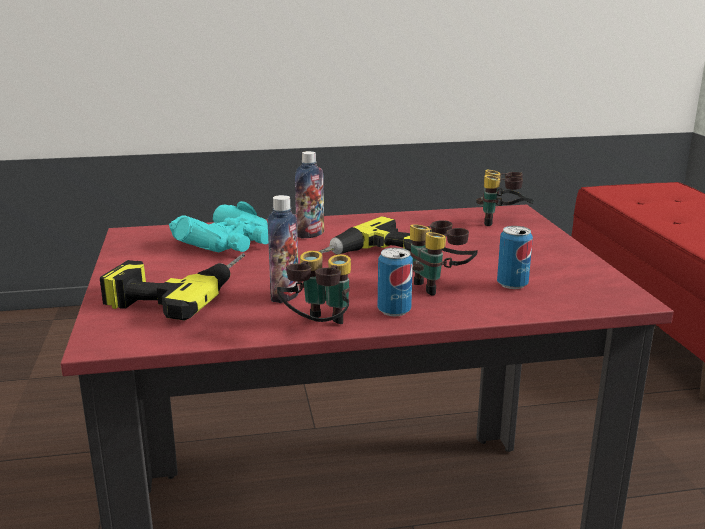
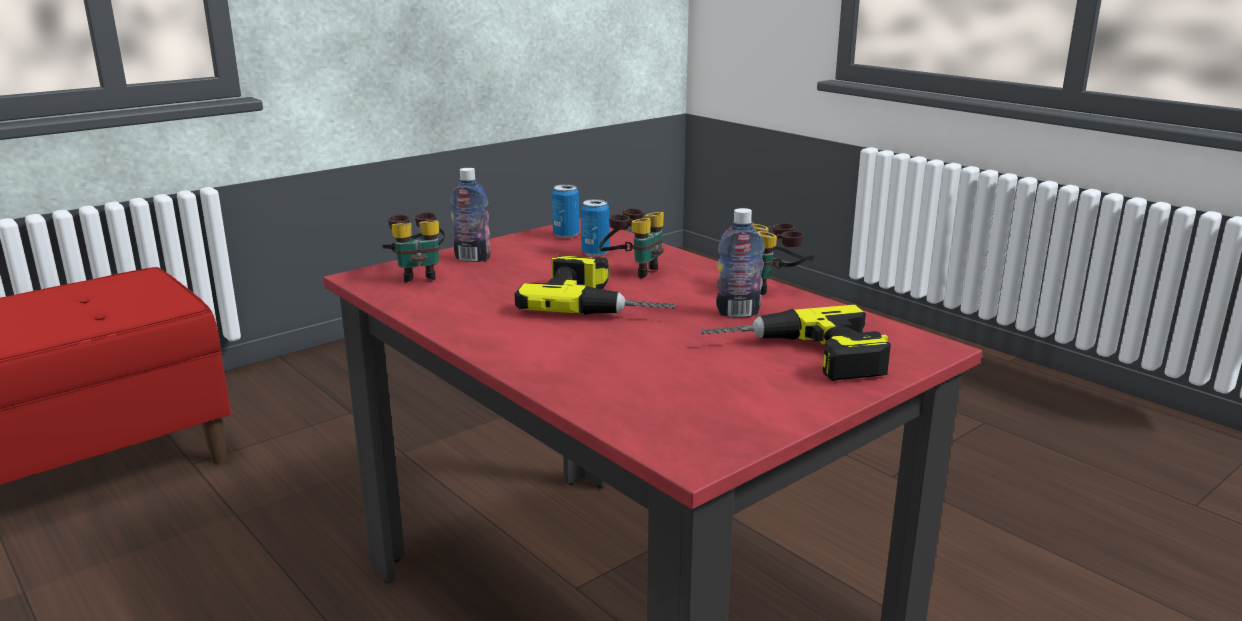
camera: 120 degrees left, 0 degrees up
(228, 242) = (642, 379): turquoise binoculars -> none
(310, 234) = (556, 346): bottle -> bottle (472, 258)
(394, 311) = (705, 275): can -> can (566, 235)

